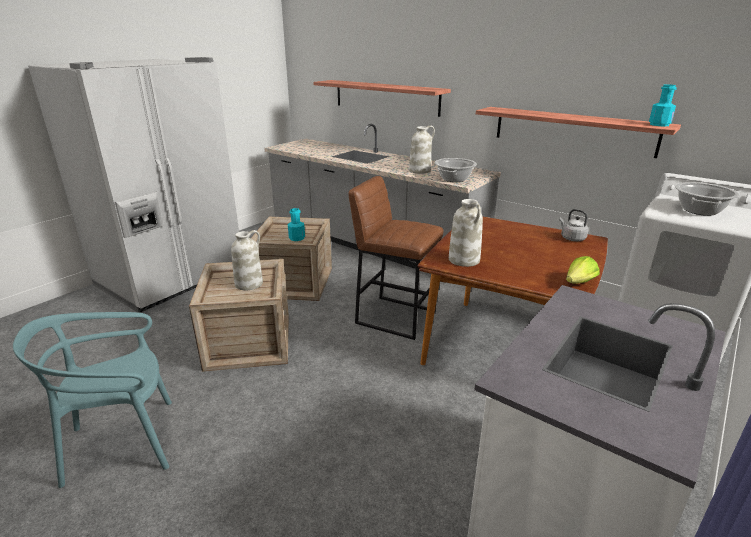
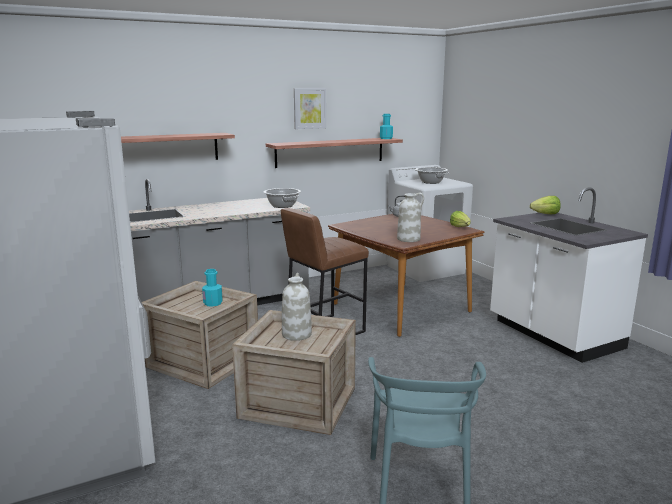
camera: 65 degrees left, 10 degrees down
(420, 171) = (242, 208): white vase -> none
(552, 68) = (309, 108): none -> picture
(680, 328) = (546, 214): none -> lettuce

